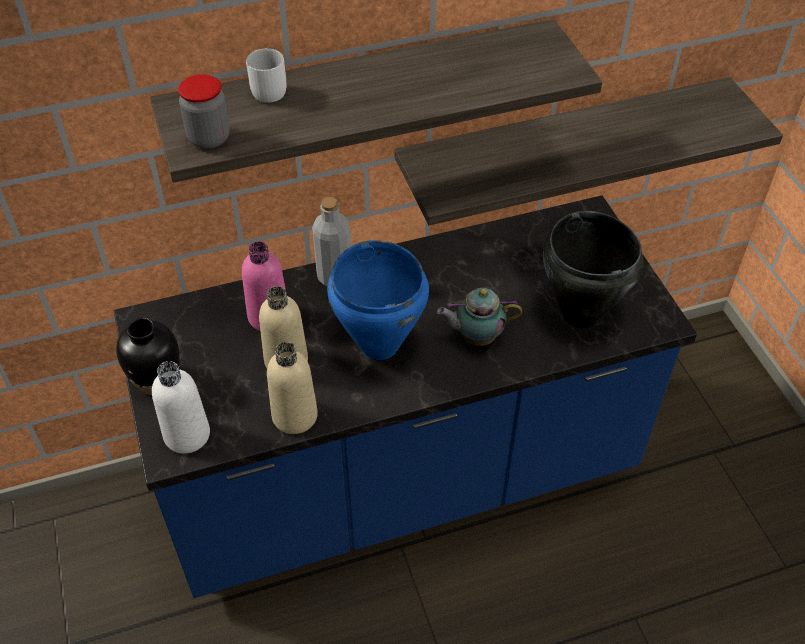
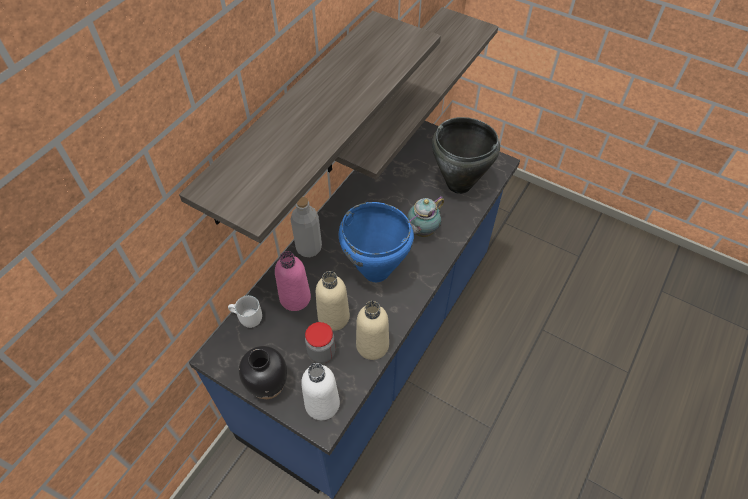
camera: 40 degrees left, 5 degrees up
(209, 138) = (257, 198): jar -> jar (321, 352)
(263, 91) = (255, 146): white mug -> white mug (247, 319)

